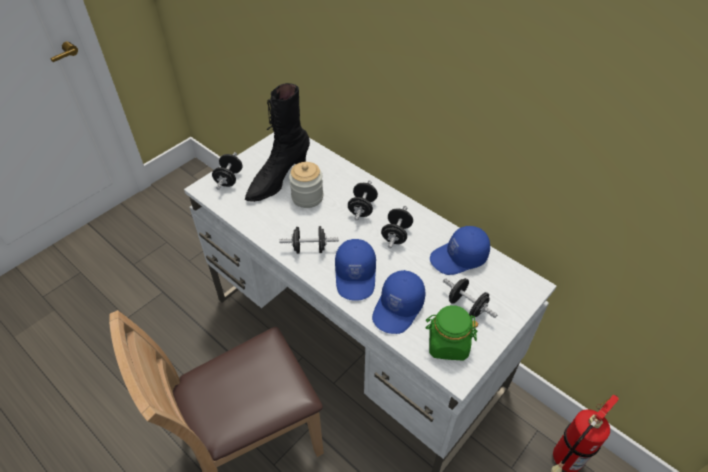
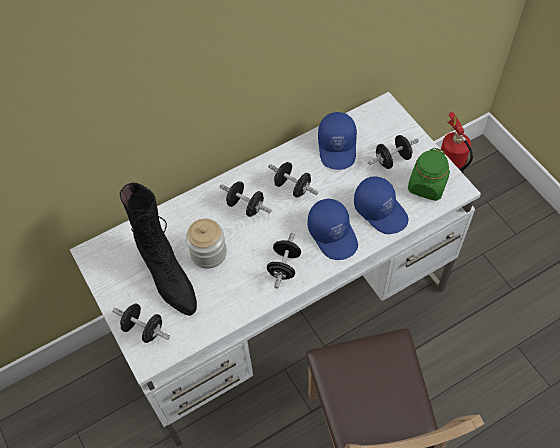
camera: 70 degrees left, 10 degrees up
(356, 276) = (333, 234): blue cap -> blue cap turned 45 degrees clockwise

